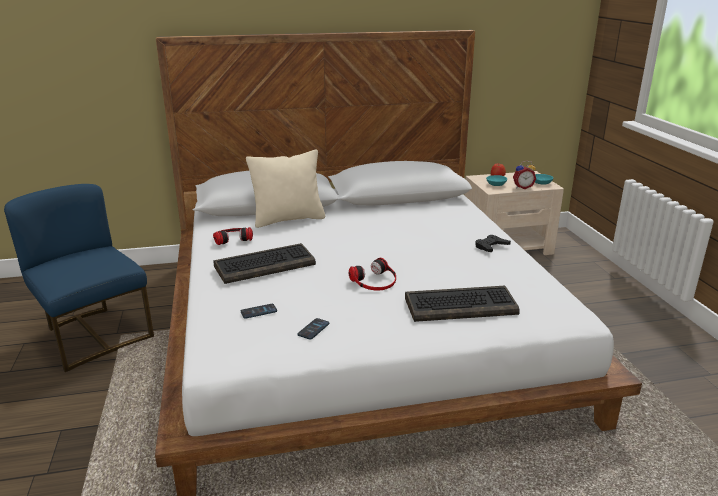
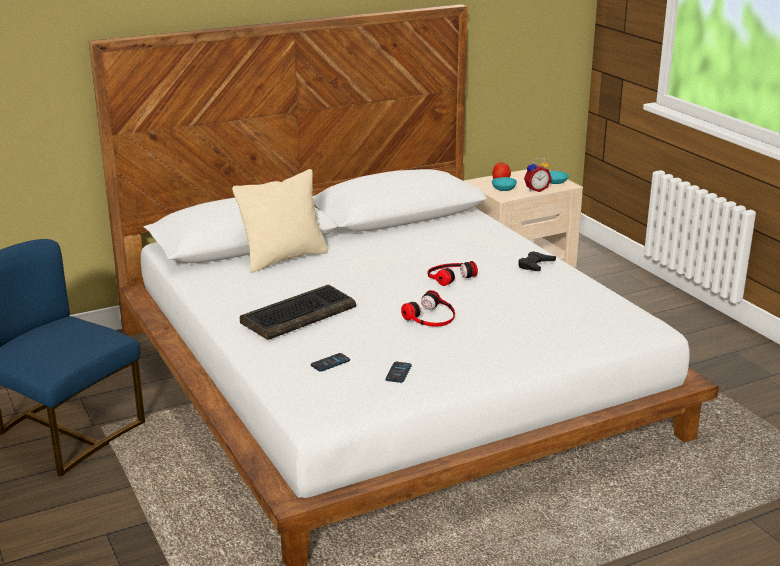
camera: 15 degrees left, 0 degrees up
(232, 238) = (232, 288): headphones -> headphones (449, 276)
(461, 305) = (535, 330): keyboard -> none

